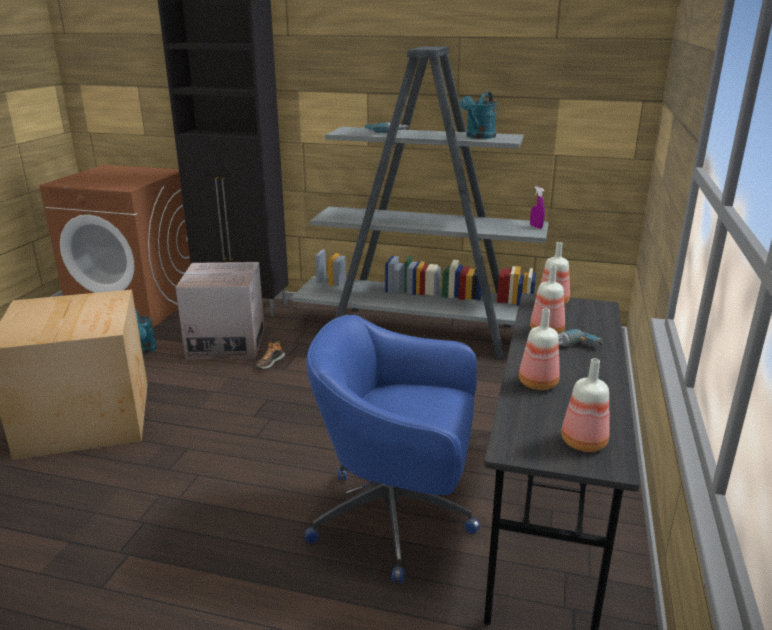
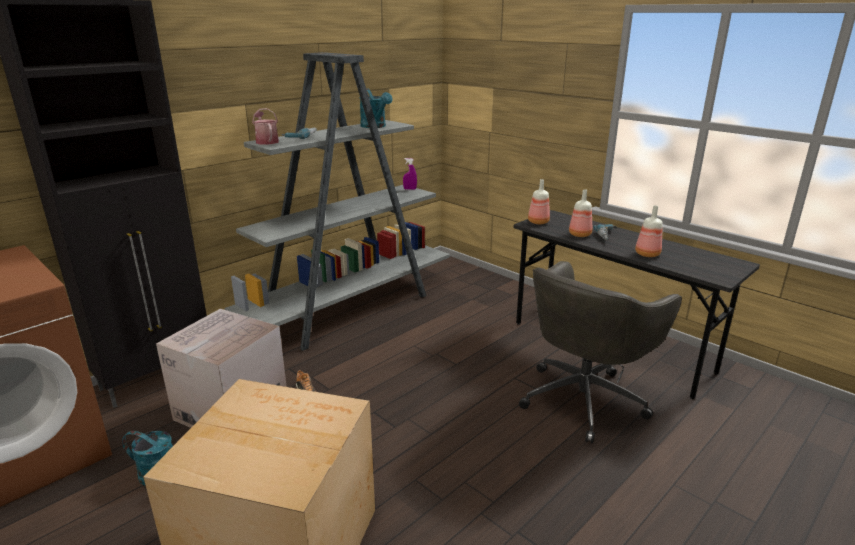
camera: 60 degrees left, 0 degrees up
(351, 129) = (266, 141): none -> watering can
(396, 519) = (584, 398): blue office chair -> grey office chair
(582, 442) = (717, 263): bottle -> none

